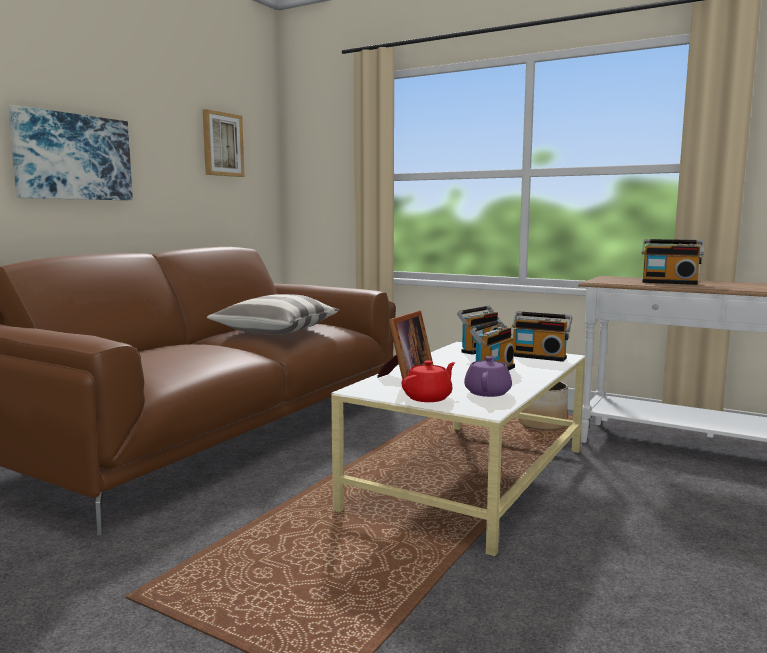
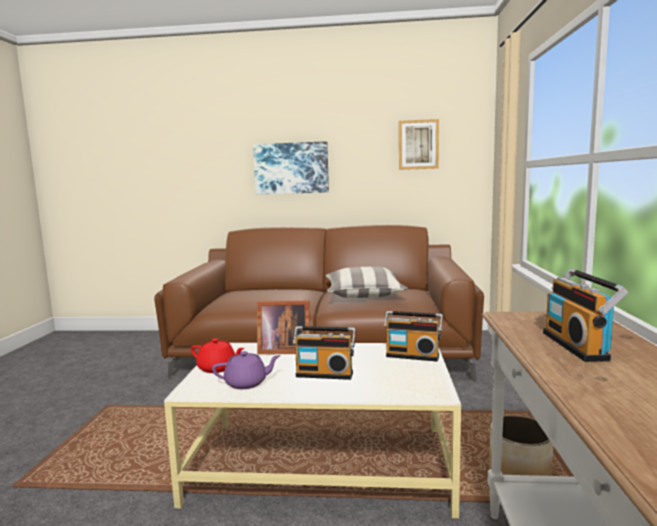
camera: 65 degrees right, 0 degrees up
(539, 357) = (415, 383): radio -> none

